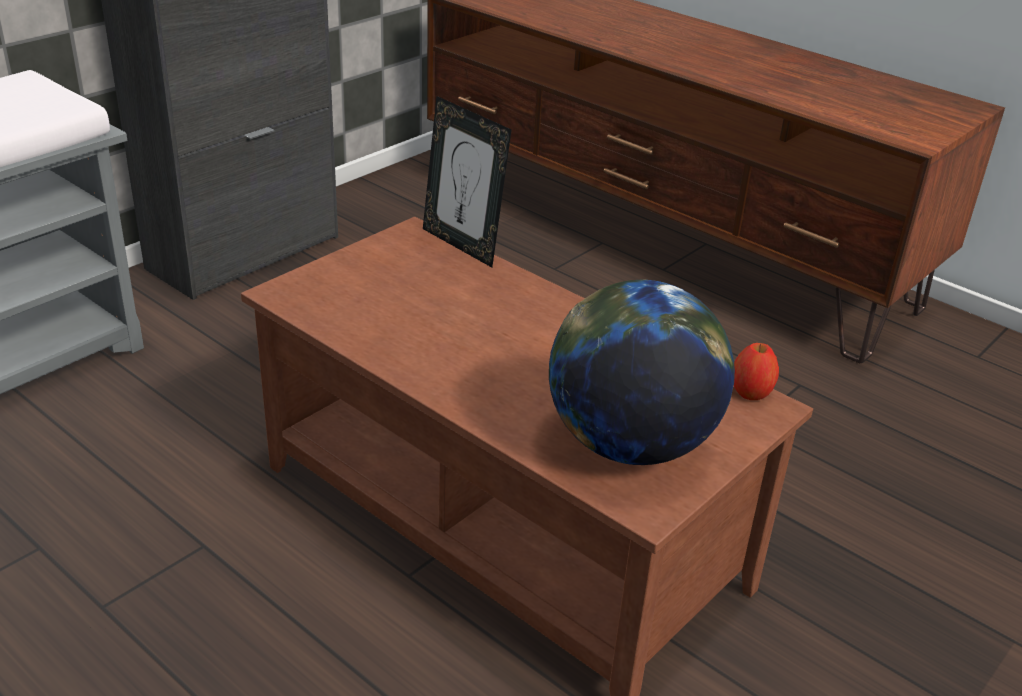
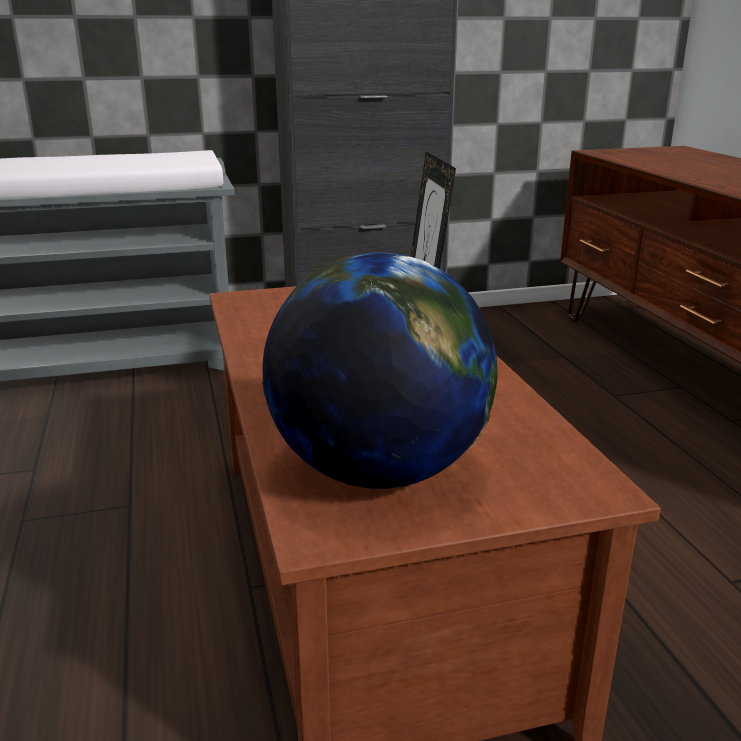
camera: 35 degrees right, 10 degrees down
(751, 393) = (588, 469): apple -> none

